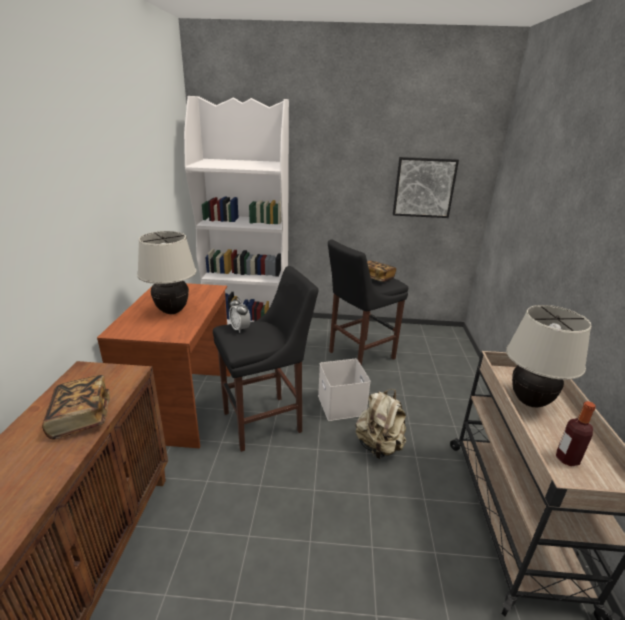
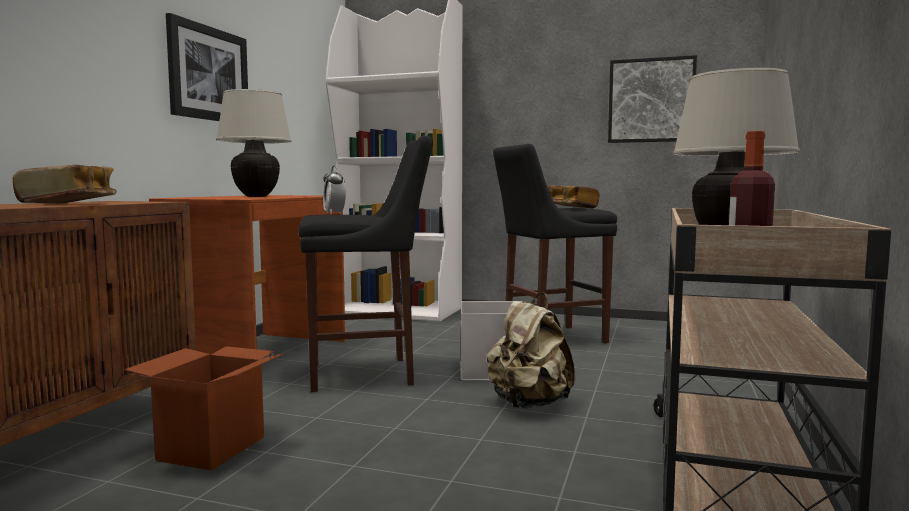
camera: 15 degrees right, 20 degrees down
(113, 210) = (208, 74): none -> picture
(212, 538) = (212, 448): none -> cardboard box

